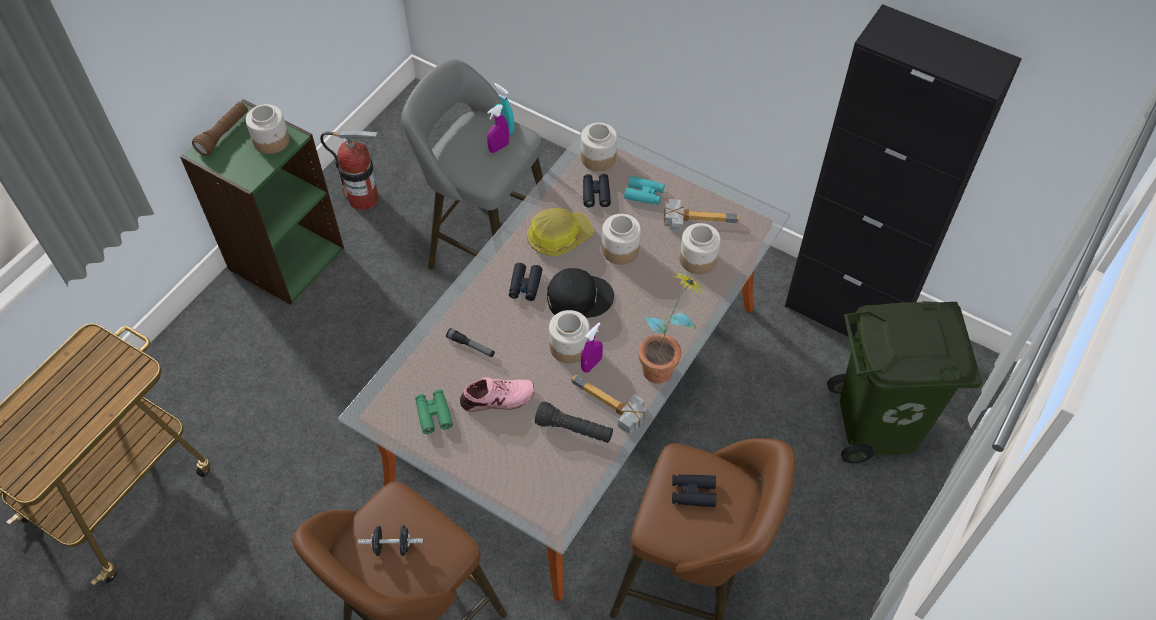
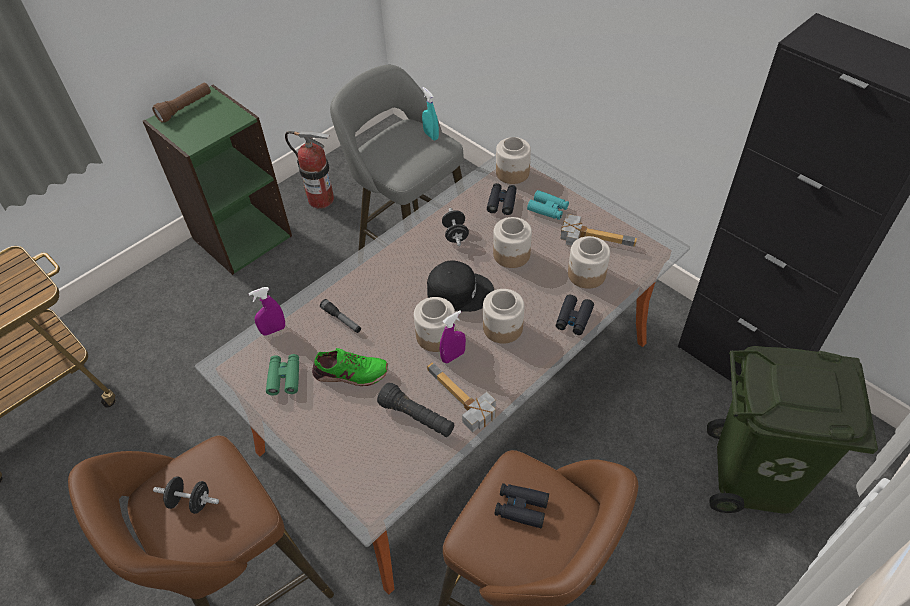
camera: 15 degrees right, 5 degrees down
(272, 141) = (223, 118): jar -> jar (503, 328)
(497, 399) = (350, 374): pink shoe -> green shoe
(499, 147) = (420, 150): purple spray bottle -> purple spray bottle (273, 330)
(525, 285) = (410, 273): black binoculars -> black binoculars (573, 318)
(558, 237) = (455, 234): hard hat -> black dumbbell
(665, 364) = (528, 369): potted plant -> none

